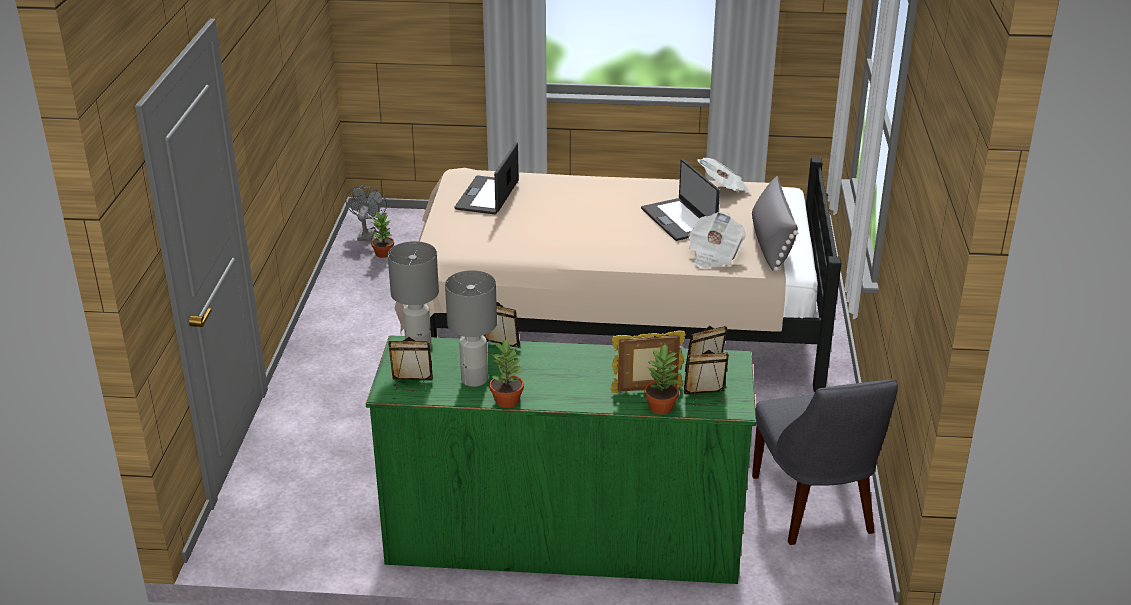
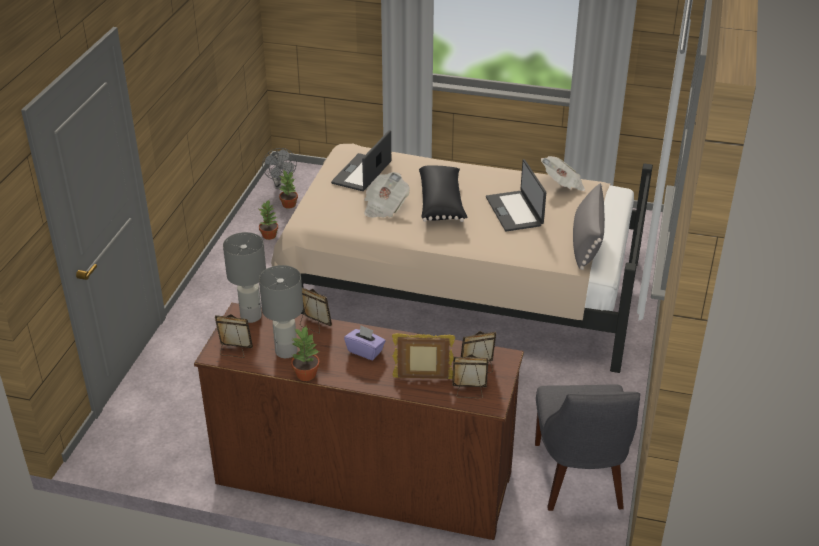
camera: 10 degrees right, 5 degrees up
(367, 233) = (281, 185): grey fan -> grey fan turned 150 degrees clockwise
(563, 536) = (363, 478): green dresser -> brown dresser
(568, 369) = (365, 351): none -> purple tissue box
(592, 219) = (442, 203): none -> black pillow
(661, 407) = (430, 395): potted plant -> potted plant (269, 235)
(713, 255) = (533, 248): newspaper -> newspaper (384, 207)

